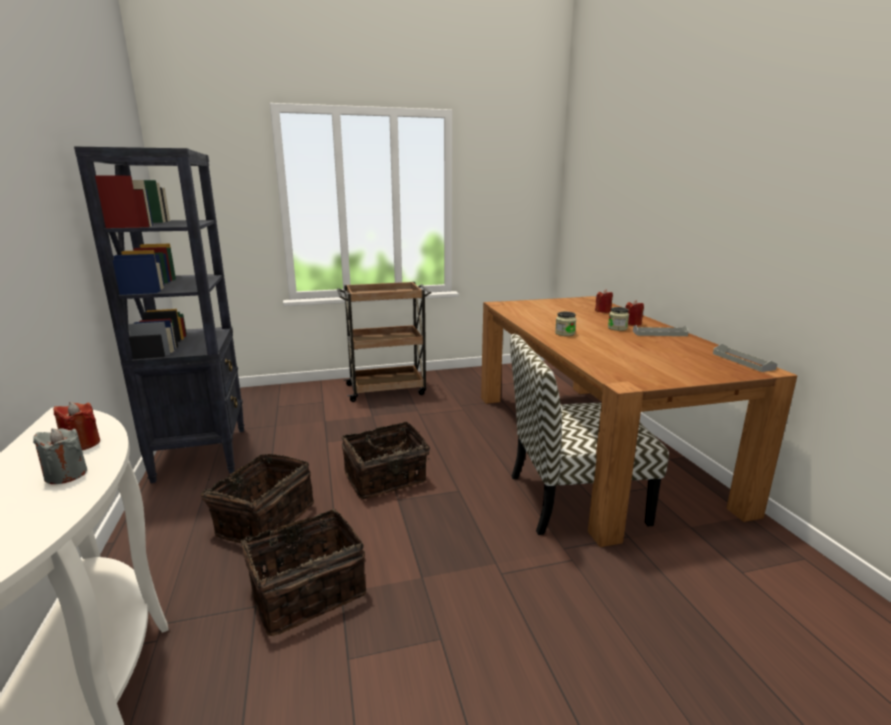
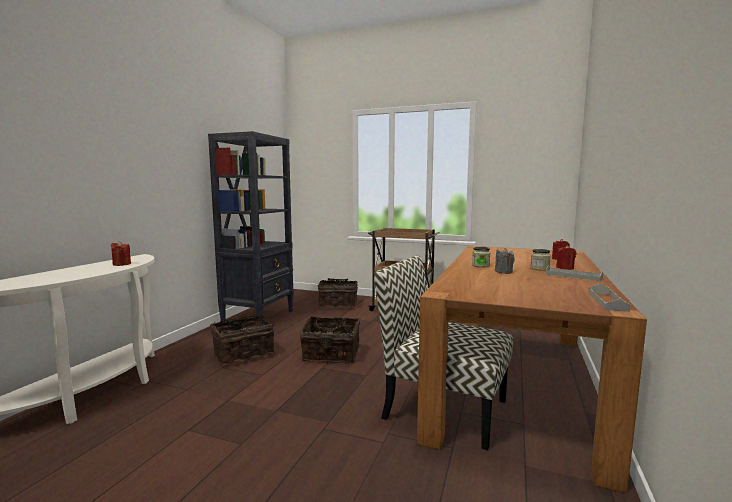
camera: 35 degrees right, 10 degrees down
(66, 475) = (95, 270): grey candle -> grey candle (503, 272)
(307, 591) = (215, 392): basket -> basket (338, 304)

